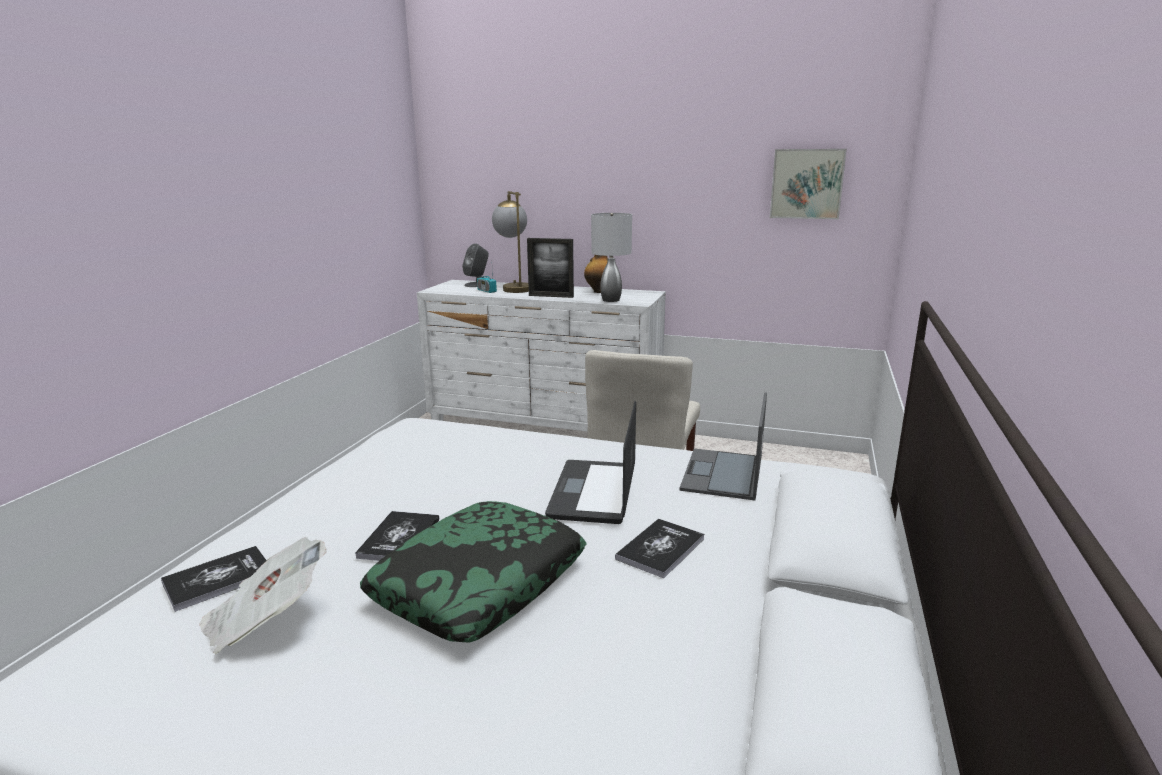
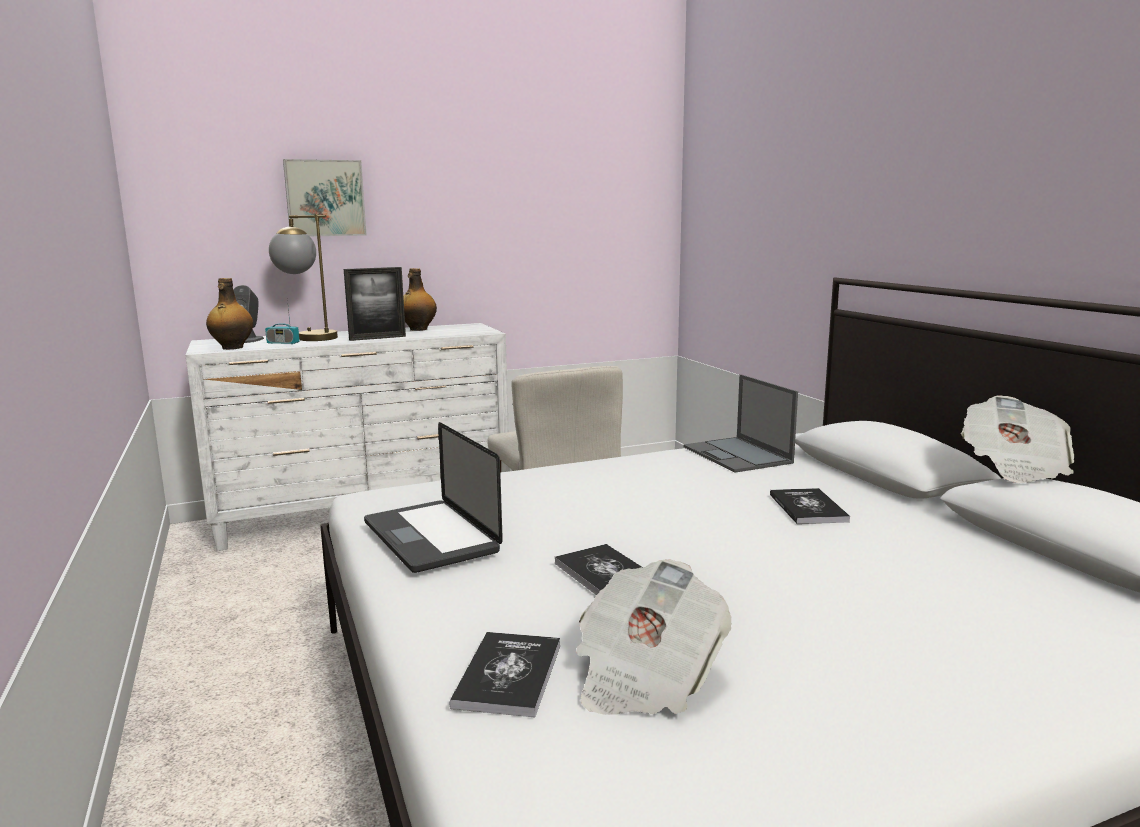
camera: 40 degrees left, 5 degrees down
(450, 290) = (232, 348): none -> bottle
(480, 585) = (750, 575): pillow -> none
(593, 493) = (681, 492): laptop -> laptop (430, 537)
(610, 300) = (452, 333): grey table lamp -> none
(807, 183) = (603, 203): picture -> picture (325, 198)
(854, 592) = (1014, 467): none -> newspaper

